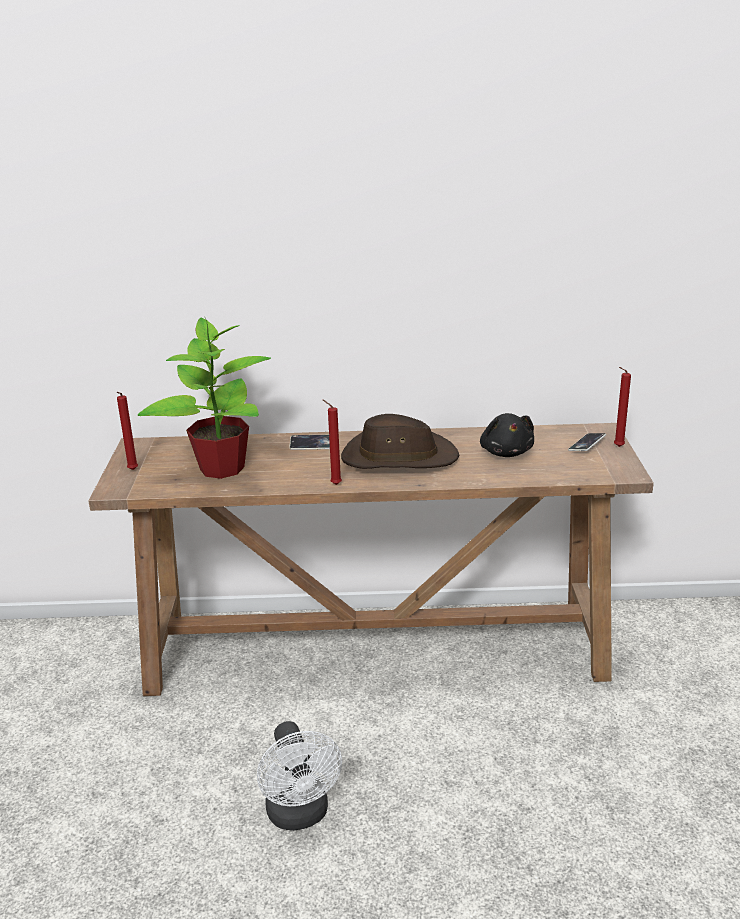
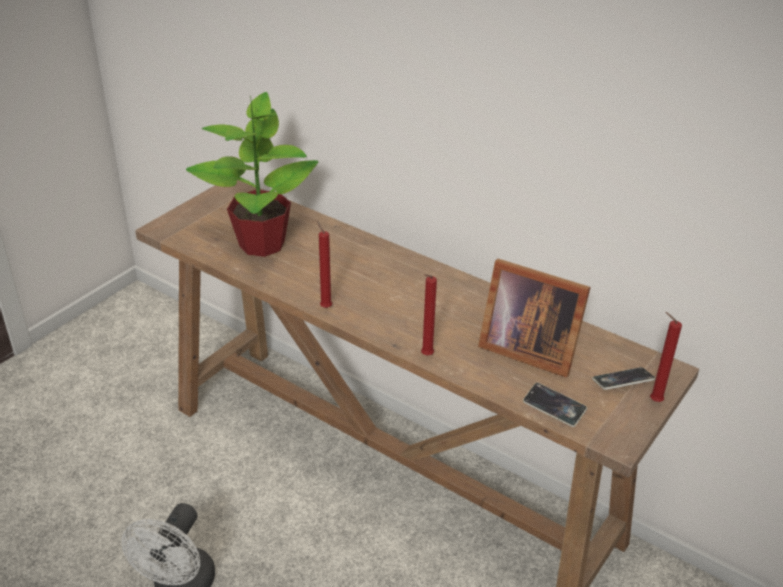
camera: 35 degrees right, 10 degrees up
(132, 470) = (197, 214): red candle -> red candle (425, 356)
(312, 445) = (362, 253): phone -> phone (554, 407)
(398, 457) = (417, 304): brown hat -> none
(506, 452) = (526, 348): black plush toy -> picture frame

